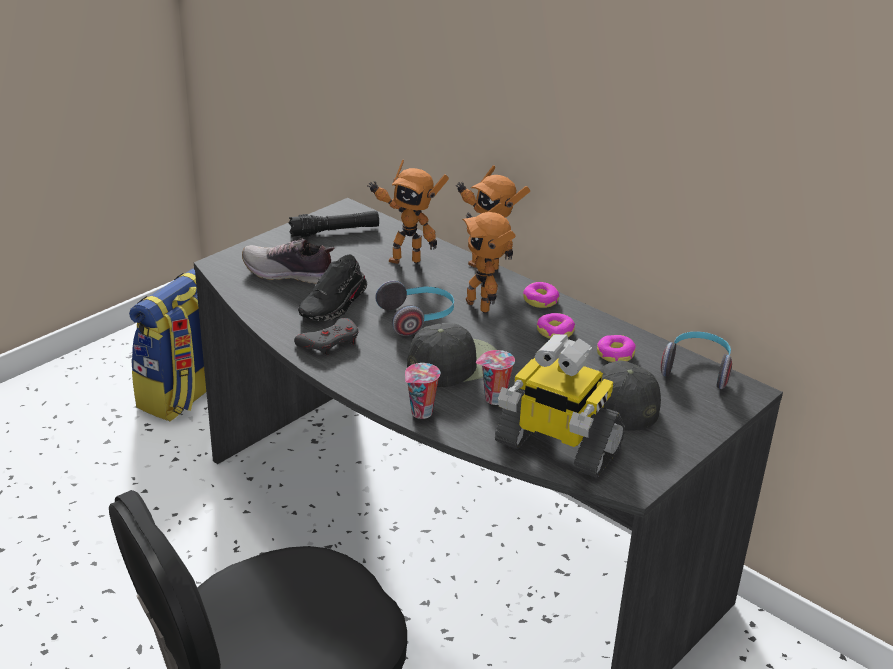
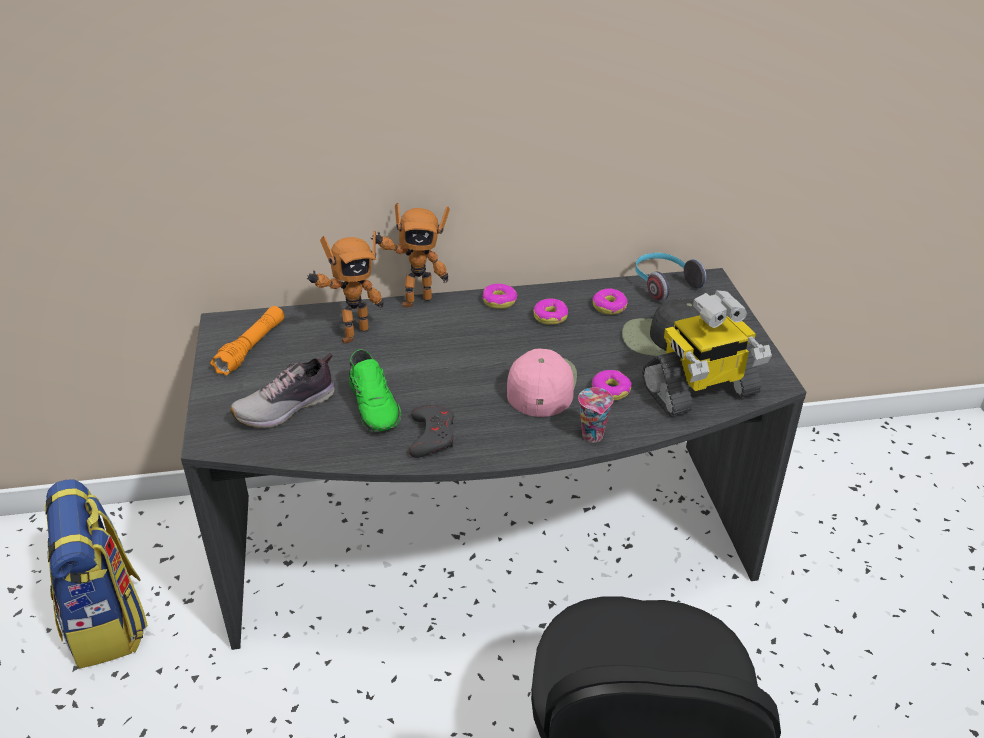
camera: 50 degrees left, 5 degrees up
(335, 231) = (251, 348): black flashlight -> orange flashlight
(335, 304) = (375, 405): black shoe -> green shoe
(418, 318) = (452, 371): headphones -> none
(454, 363) = (540, 385): black cap -> pink cap
(481, 305) = (471, 331): toy robot -> none
(493, 399) = (610, 390): cup -> donut

